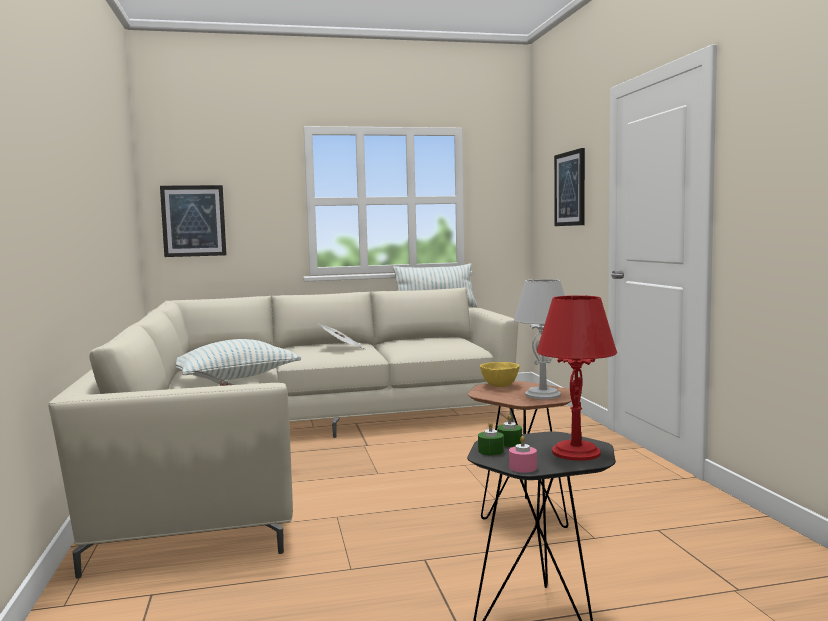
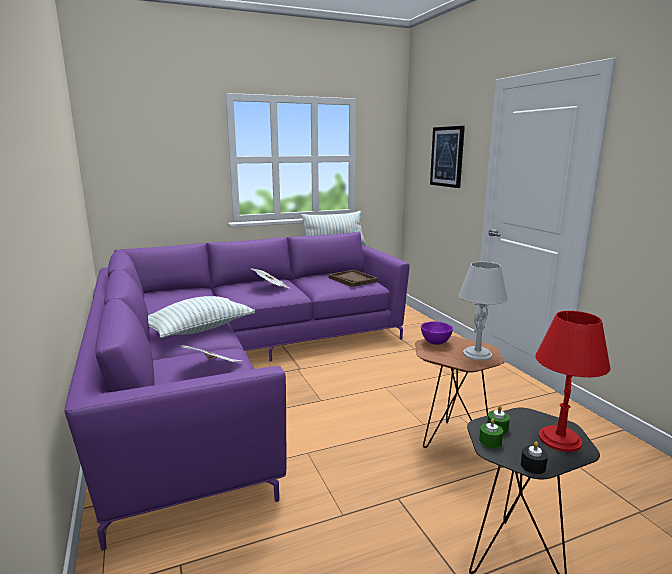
camera: 10 degrees left, 10 degrees up
(193, 221) = (132, 176): picture -> none
(289, 444) = (236, 370): beige sofa -> purple sofa
(448, 343) = (353, 279): none -> brown tray
(499, 386) = (435, 343): yellow bowl -> purple bowl
(522, 467) = (533, 466): pink candle -> black candle

